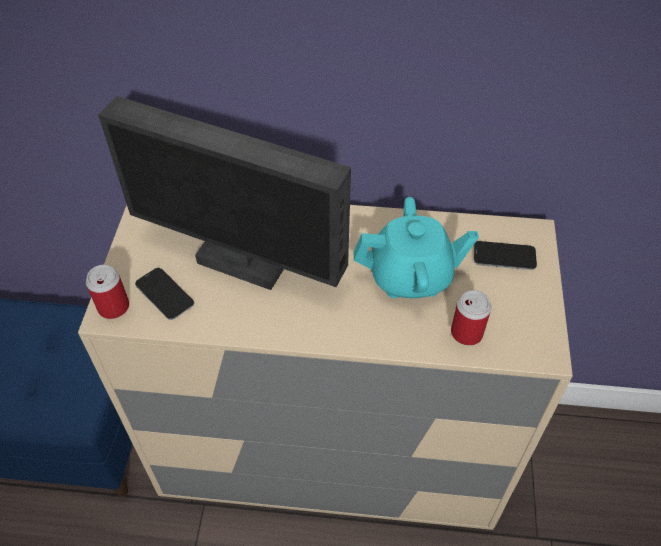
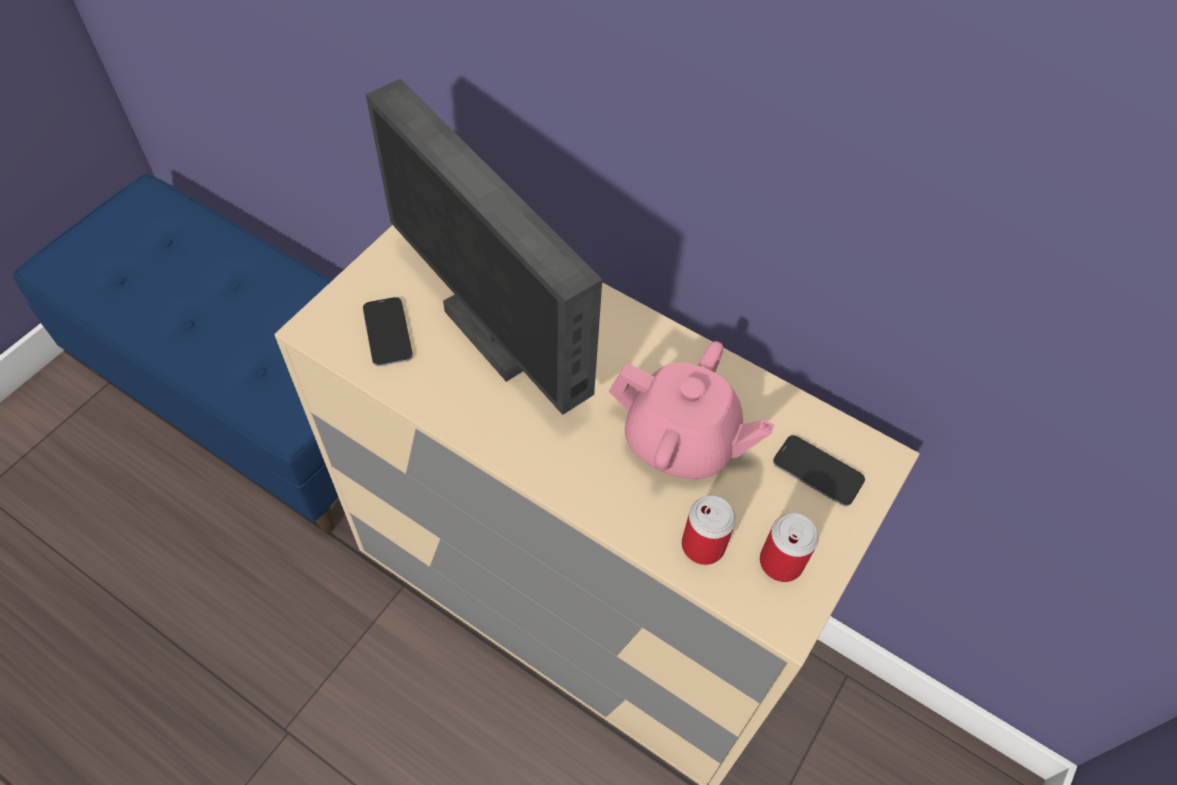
camera: 25 degrees right, 5 degrees up
(113, 307) = (326, 322): can -> can (781, 562)
(411, 277) = (681, 442): turquoise teapot -> pink teapot

